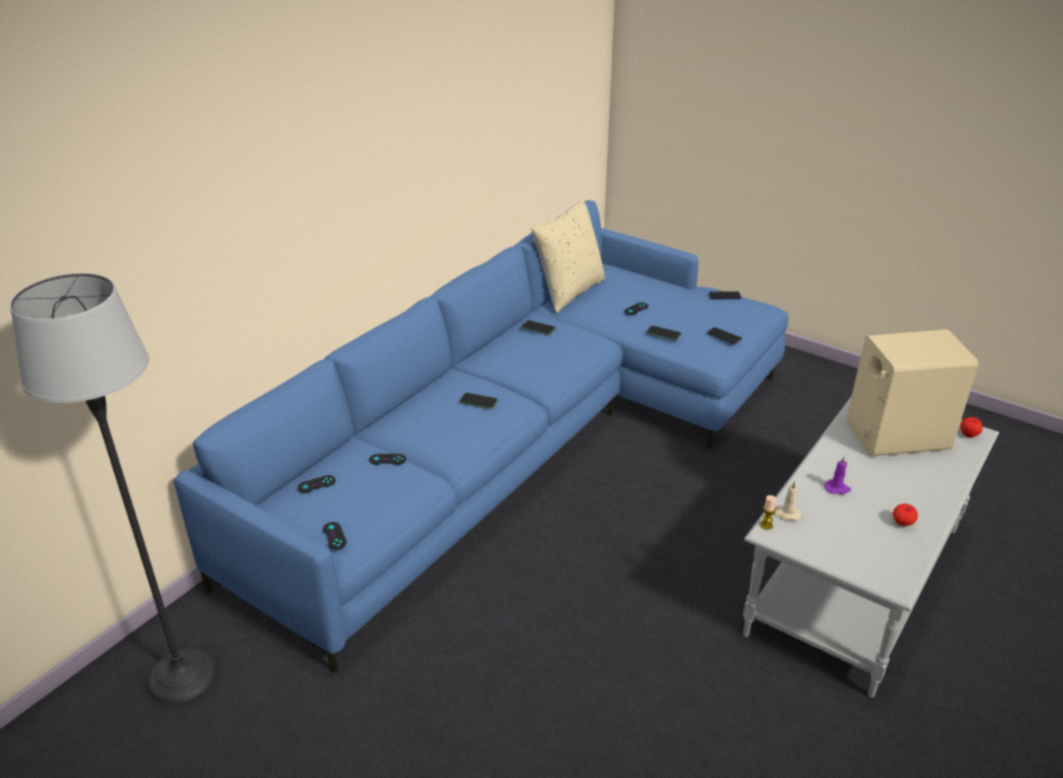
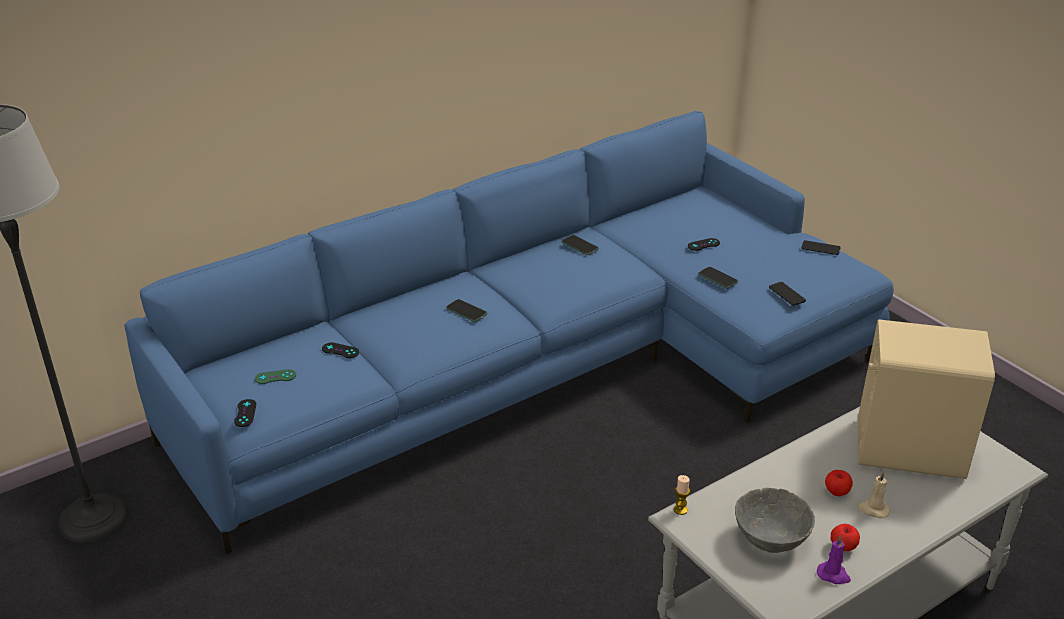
camera: 20 degrees right, 0 degrees up
(316, 484) = (259, 359): black game controller -> none
(342, 496) = (275, 377): none -> green game controller
(569, 292) = (643, 212): beige pillow -> none
(786, 514) = (712, 504): beige candle -> beige candle (873, 509)
(837, 488) = (792, 490): purple candle -> purple candle (833, 575)
(848, 531) = (770, 539): none -> grey bowl
(968, 434) = (1003, 468): apple -> apple (837, 492)

